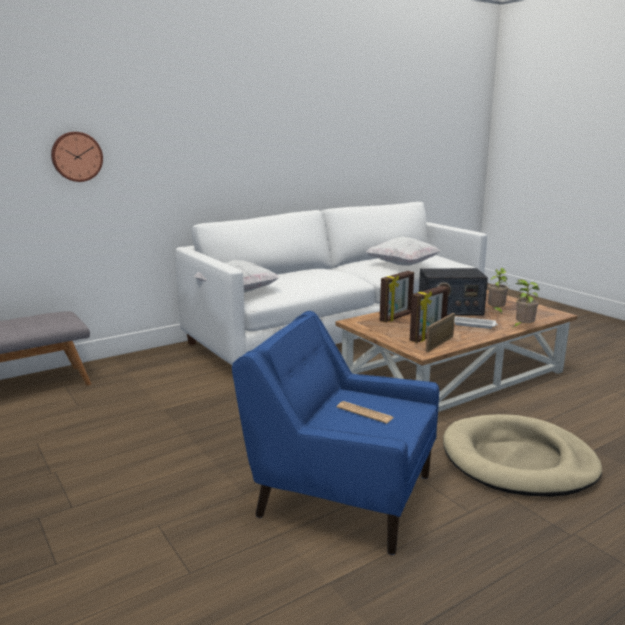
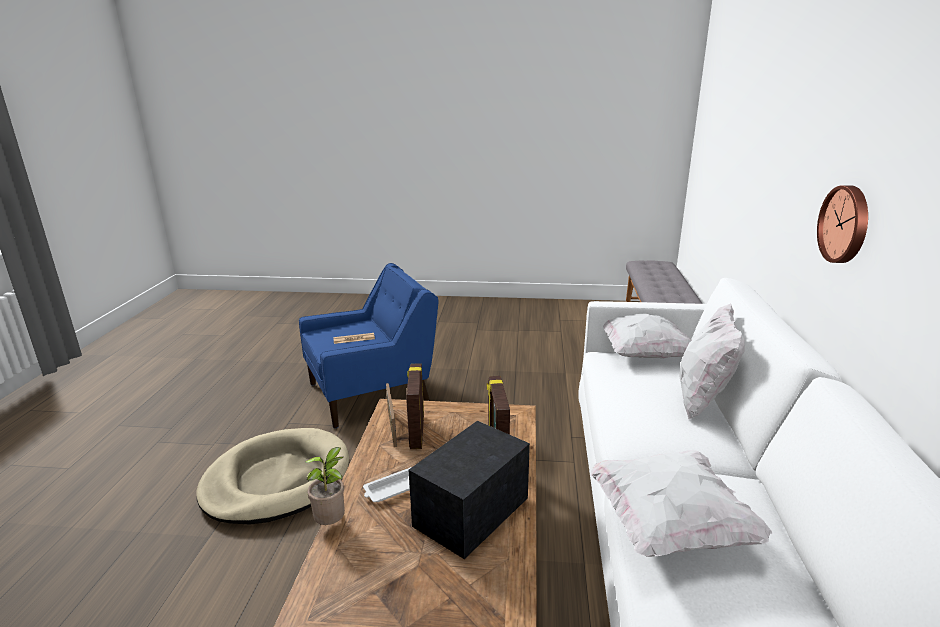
camera: 130 degrees right, 5 degrees up
(76, 156) = (746, 165): wall clock -> wall clock (846, 224)
(289, 272) = (702, 400): none -> white pillow
(496, 311) = (407, 553): potted plant -> none

